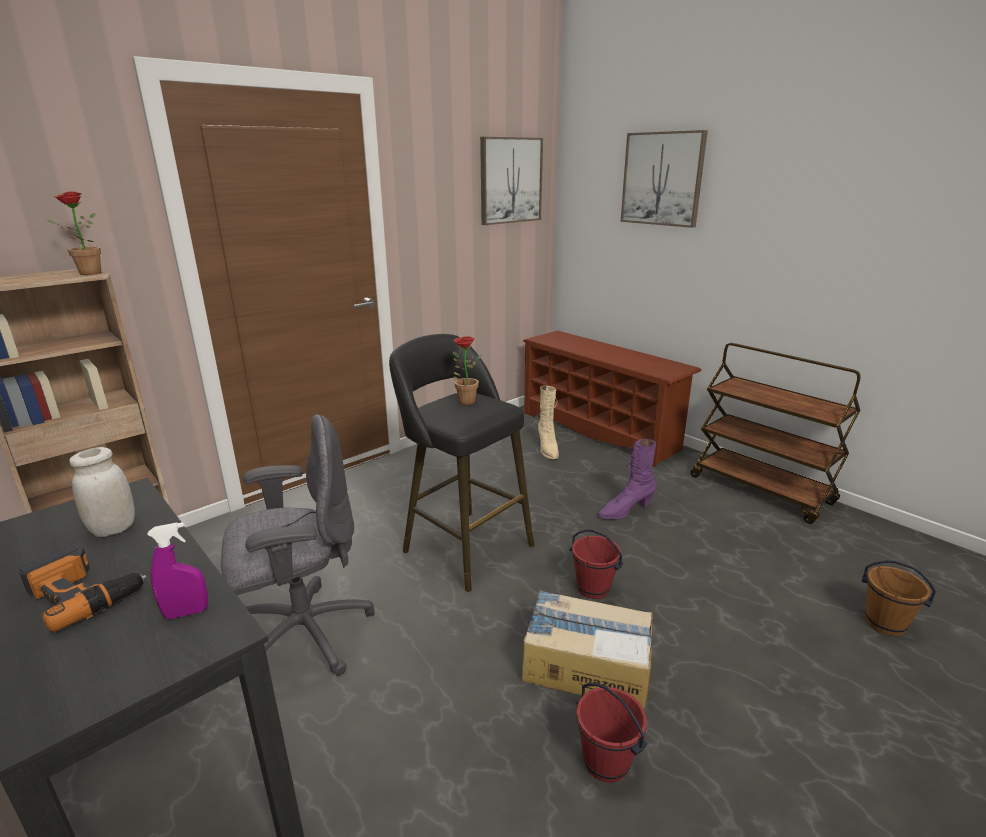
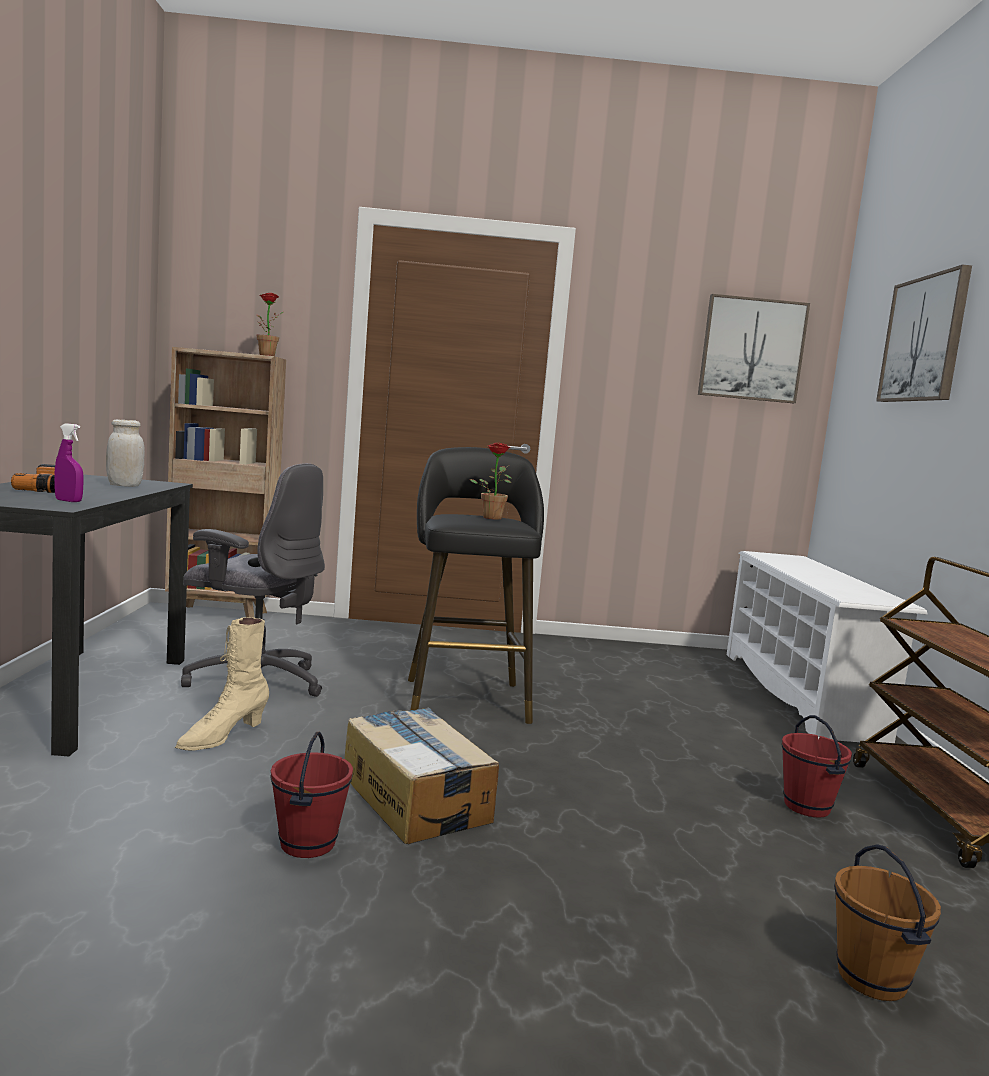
camera: 40 degrees right, 15 degrees down
(547, 449) = (696, 682): beige boot -> beige boot (222, 737)
(593, 588) = (529, 769): red bucket -> red bucket (807, 807)
(600, 430) = (801, 694): brown shoe rack -> white shoe rack
(625, 511) = (690, 748): purple boot -> none

